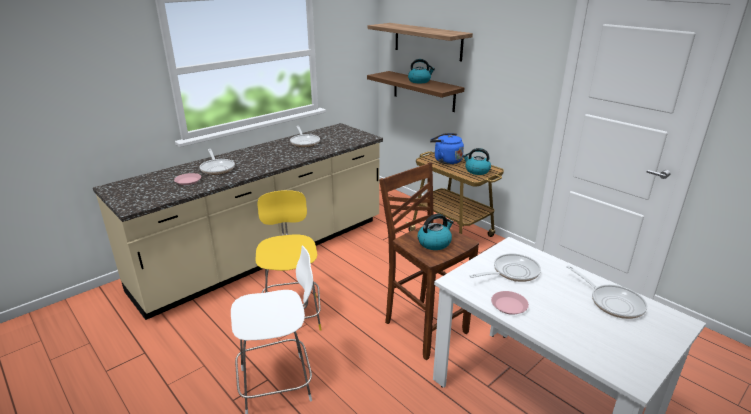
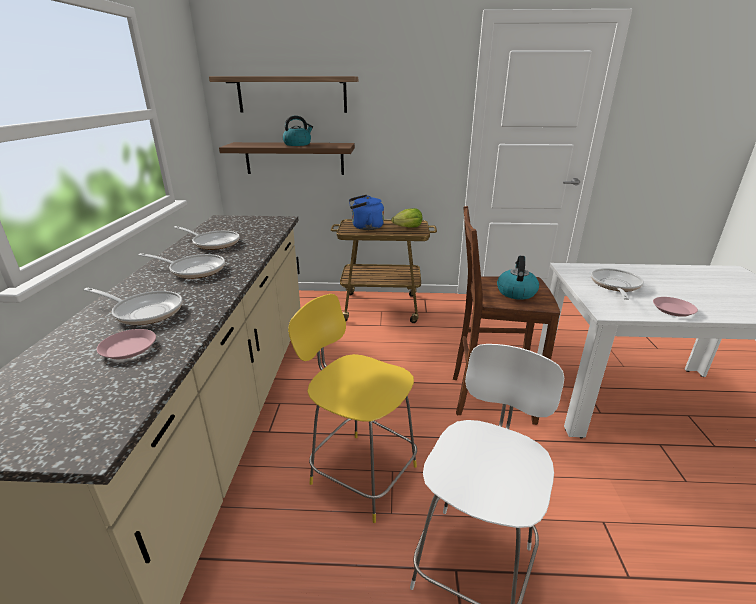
camera: 45 degrees left, 0 degrees up
(476, 171) = (408, 227): kettle -> lettuce
(612, 302) = (694, 276): frying pan -> frying pan (194, 270)

